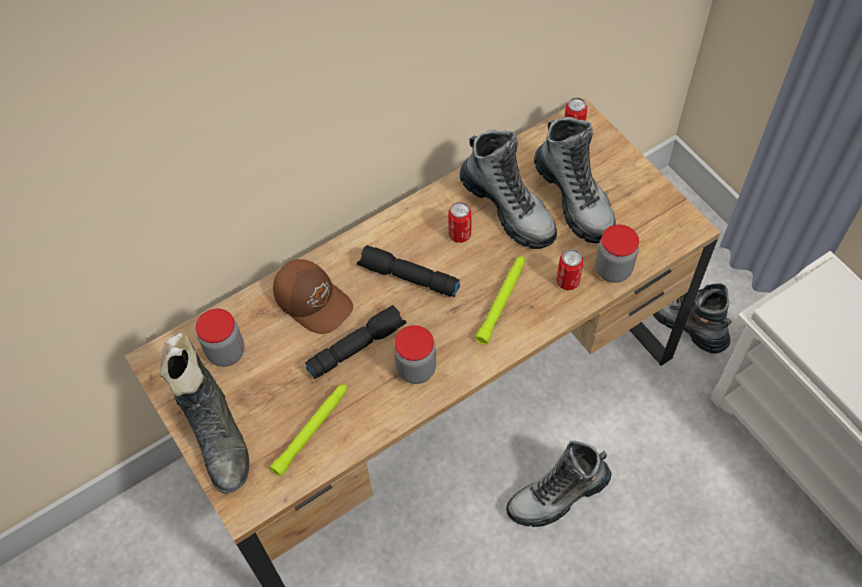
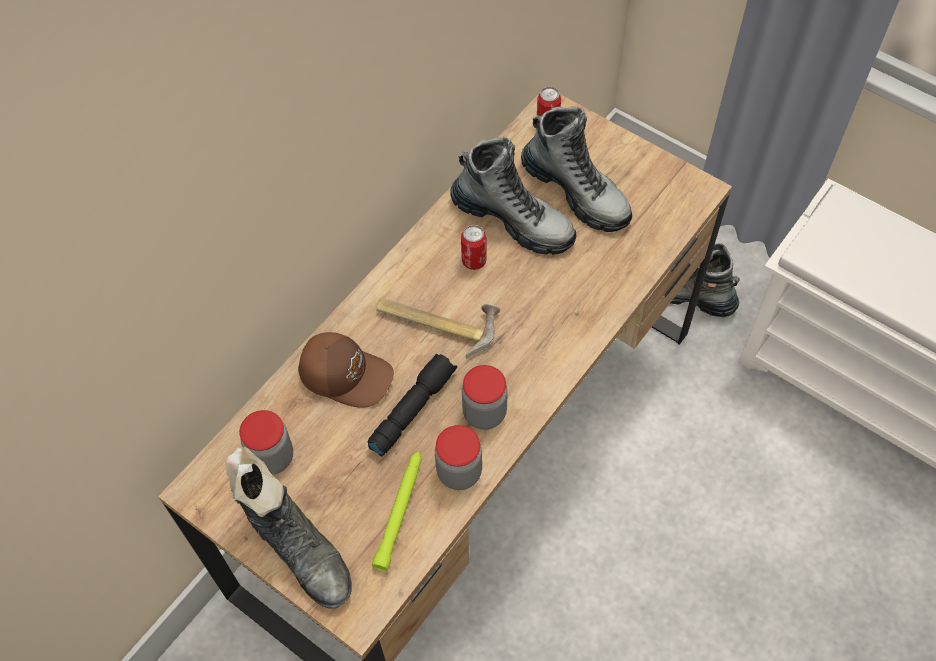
camera: 20 degrees left, 0 degrees up
(408, 278) = (437, 321): black flashlight -> hammer
(502, 301) = (544, 317): green flashlight -> none
(558, 495) = (627, 506): boot -> none
(568, 281) = (603, 277): can -> none
(613, 269) = (643, 253): jar -> jar (459, 472)

